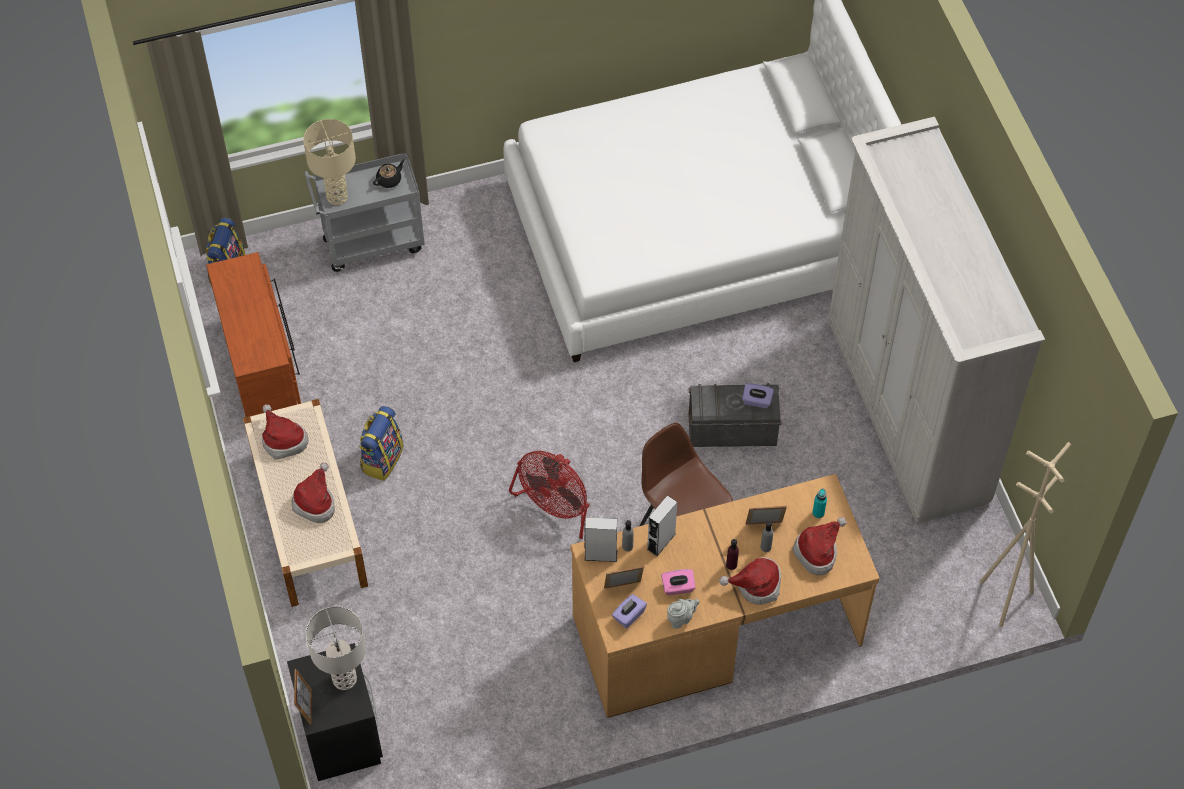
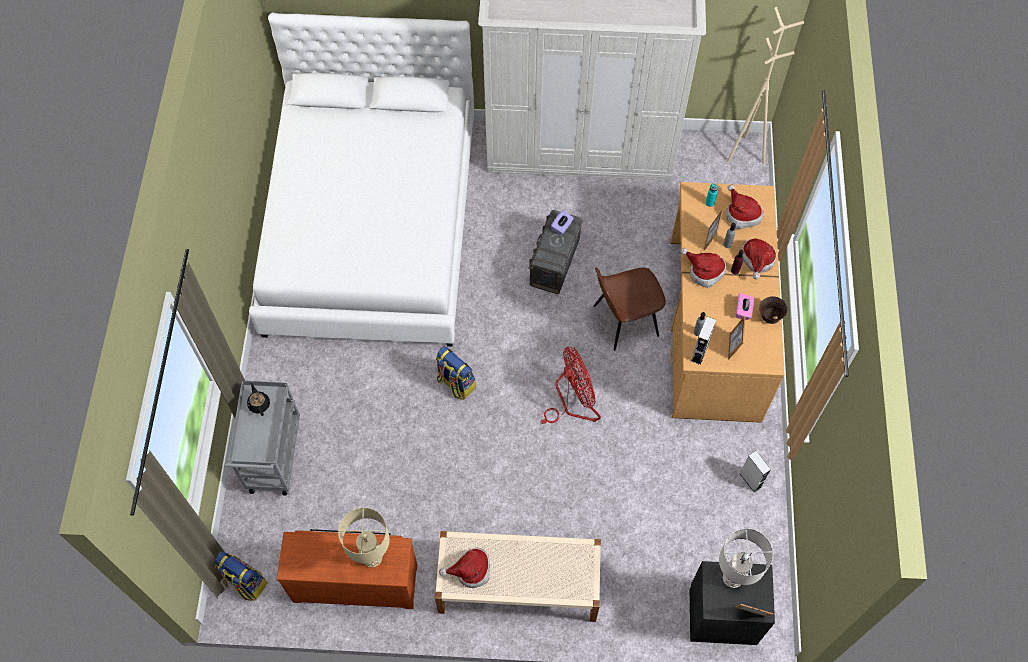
camera: 70 degrees left, 5 degrees up
(315, 502) = (540, 561): hat -> hat (704, 271)
(337, 197) = (256, 450): beige table lamp -> beige table lamp (372, 558)
(381, 458) = (484, 512): backpack -> backpack (455, 383)
(555, 502) = (571, 398): red fan -> red fan turned 75 degrees counterclockwise
(629, 615) = (757, 350): purple tissue box -> none
(661, 541) = (701, 309): grey speaker -> grey speaker (750, 480)
(681, 618) = (769, 317): grey teapot -> brown bowl

